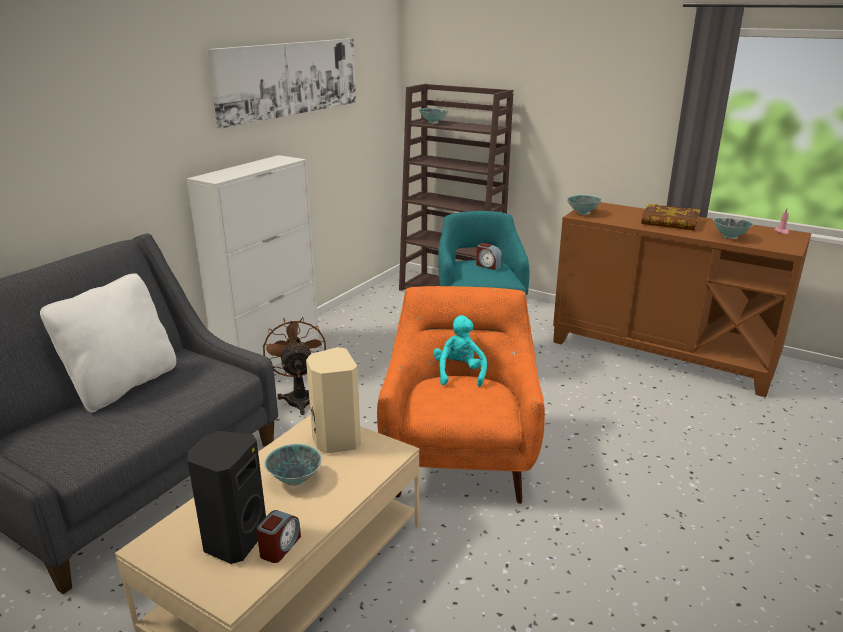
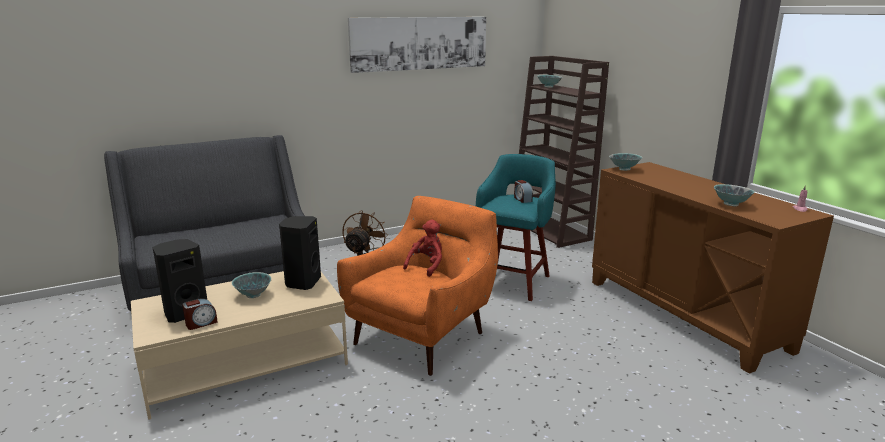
camera: 30 degrees right, 5 degrees down
(123, 385) = (228, 225): white pillow -> none
(270, 356) = (374, 244): white cabinet -> none
(335, 440) = (302, 282): beige speaker -> black speaker
(459, 373) = (427, 266): turquoise plush toy -> red plush toy
(669, 222) = (693, 186): book -> none

